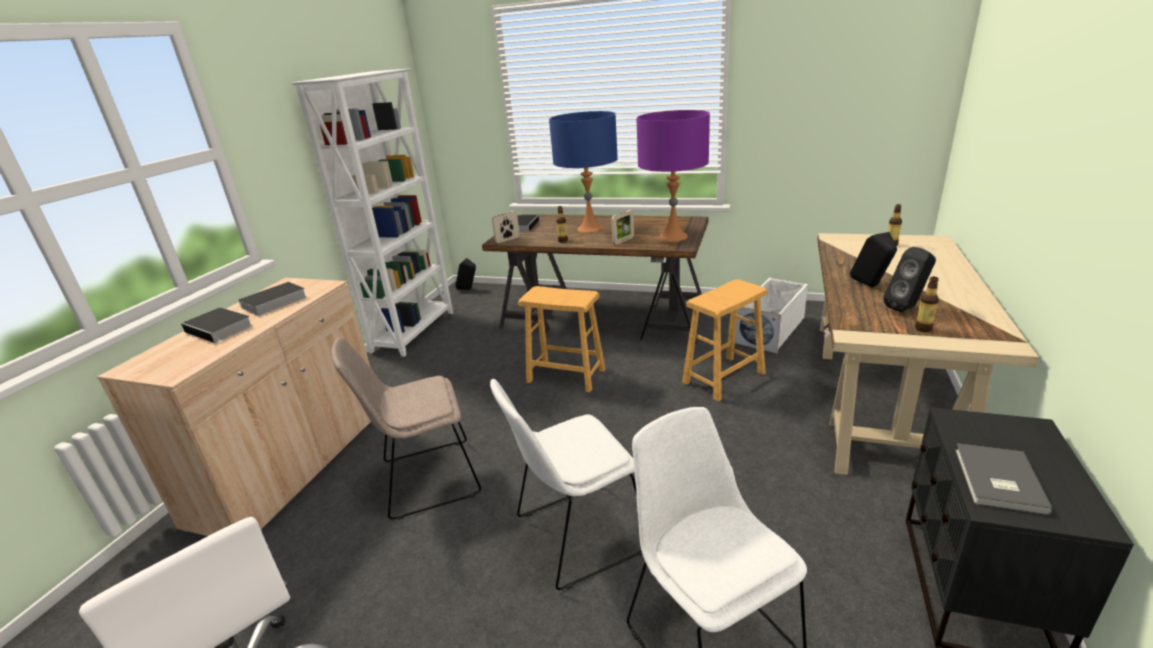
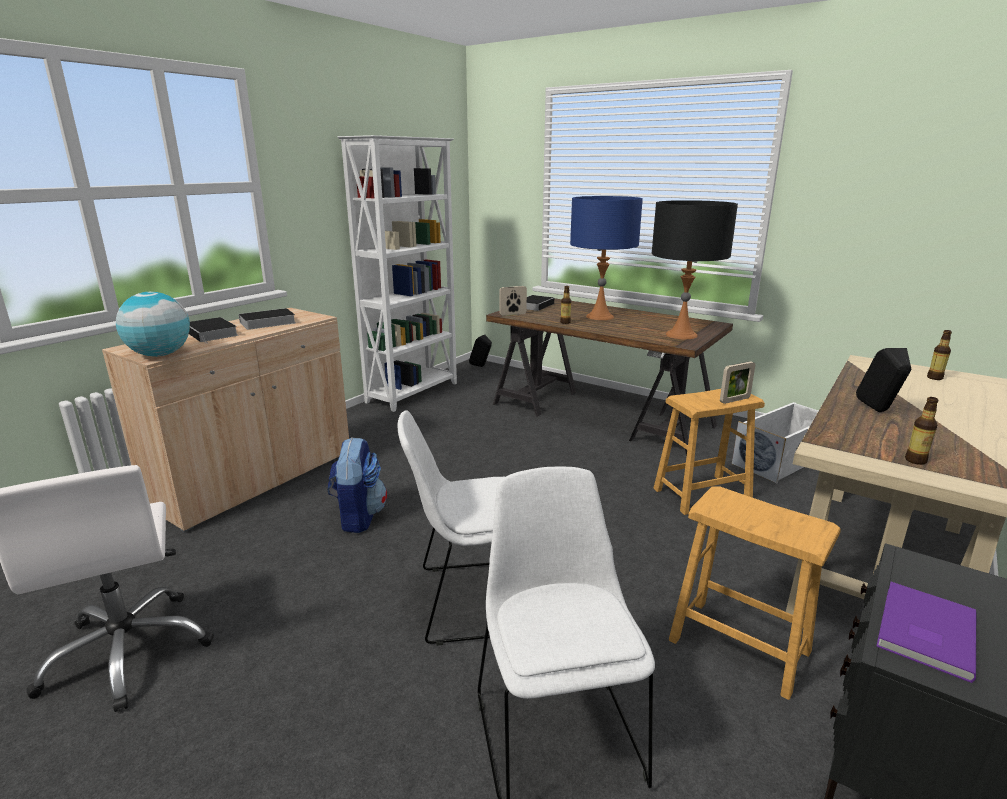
camera: 15 degrees right, 5 degrees down
(179, 369) = (160, 355): none -> globe
(426, 479) = (358, 517): beige chair -> backpack
(566, 376) = (535, 458): brown stool -> brown stool (739, 646)
(623, 241) = (626, 331): picture frame -> picture frame (734, 400)
(673, 236) = (681, 335): purple table lamp -> black table lamp
(907, 308) = (909, 438): black speaker -> none
(996, 480) = (922, 631): grey book -> purple book

